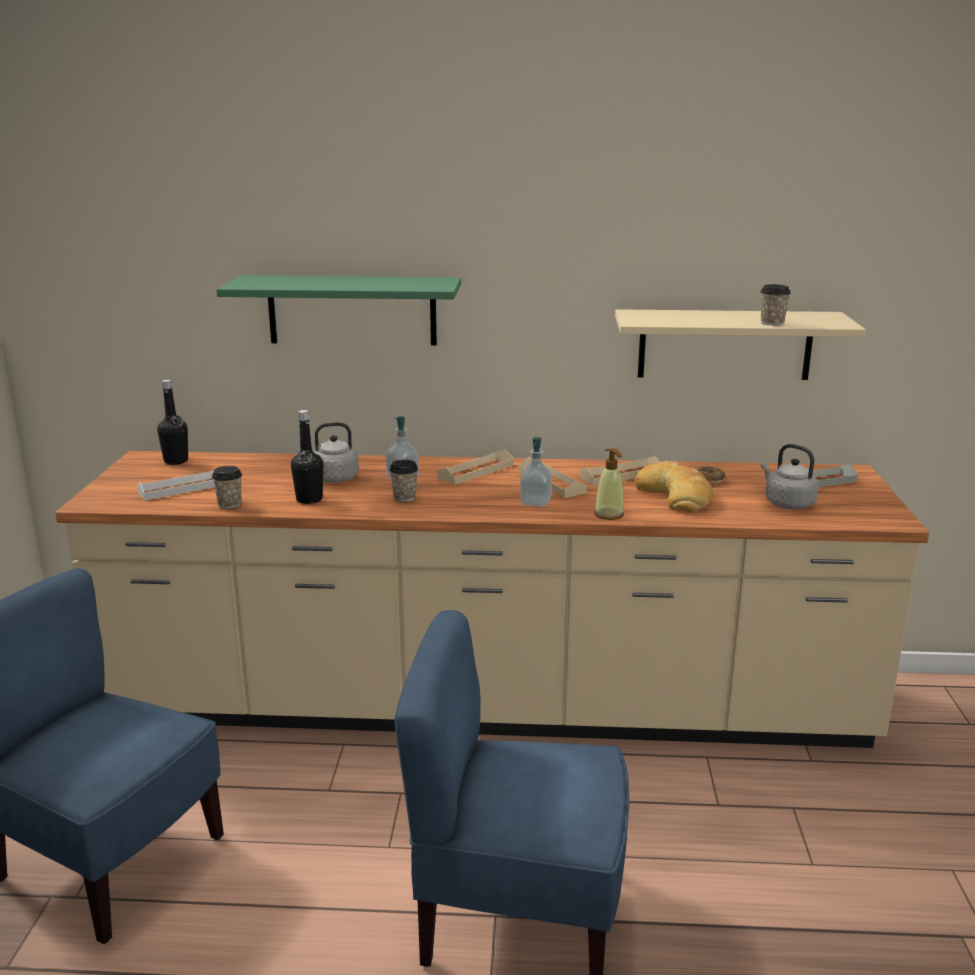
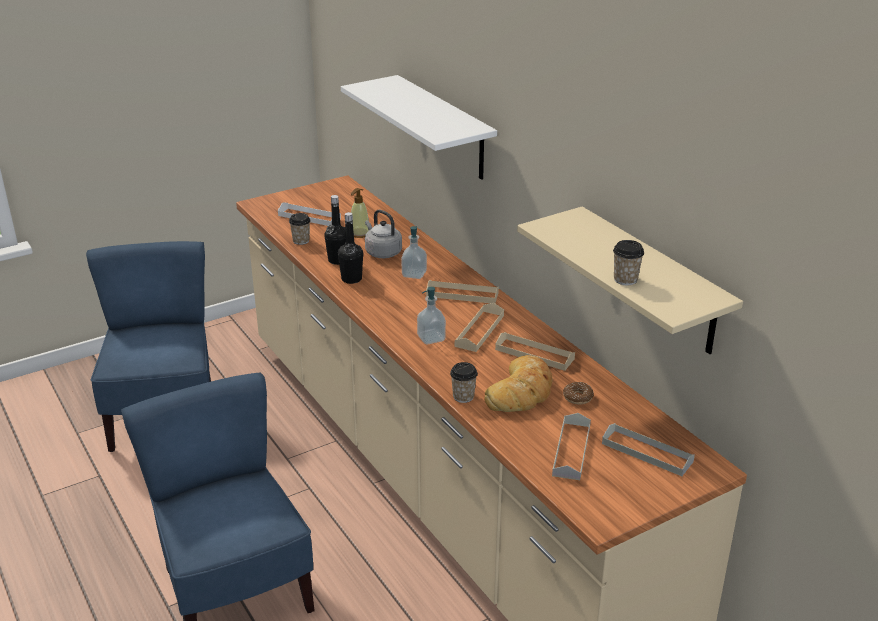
camera: 55 degrees right, 10 degrees up
(176, 461) = (348, 195): black bottle -> black bottle (351, 279)
(352, 310) = (444, 128): green shelf -> white shelf
(404, 497) = (380, 289): cup -> cup (463, 397)
(609, 515) = (443, 375): soap dispenser -> soap dispenser (359, 233)
(786, 503) = (571, 450): grey kettle -> grey tray

